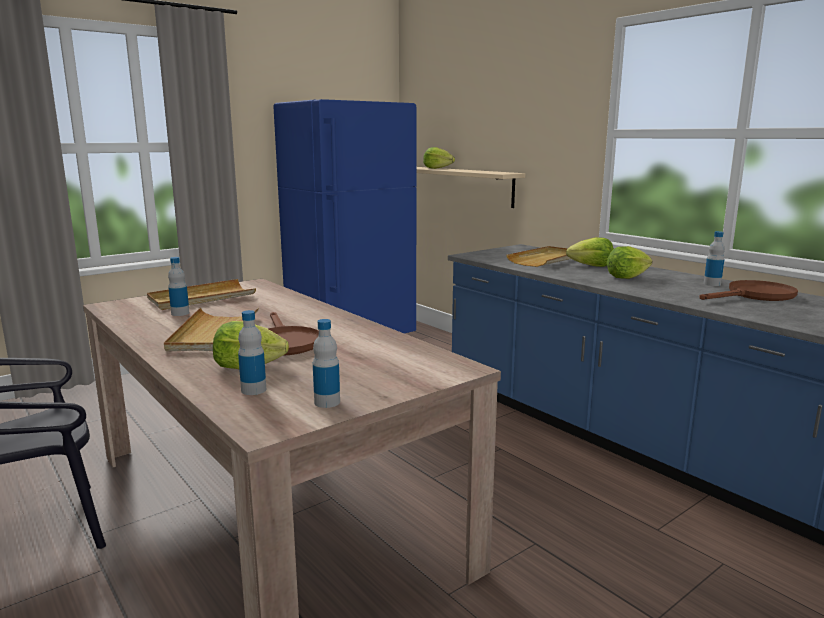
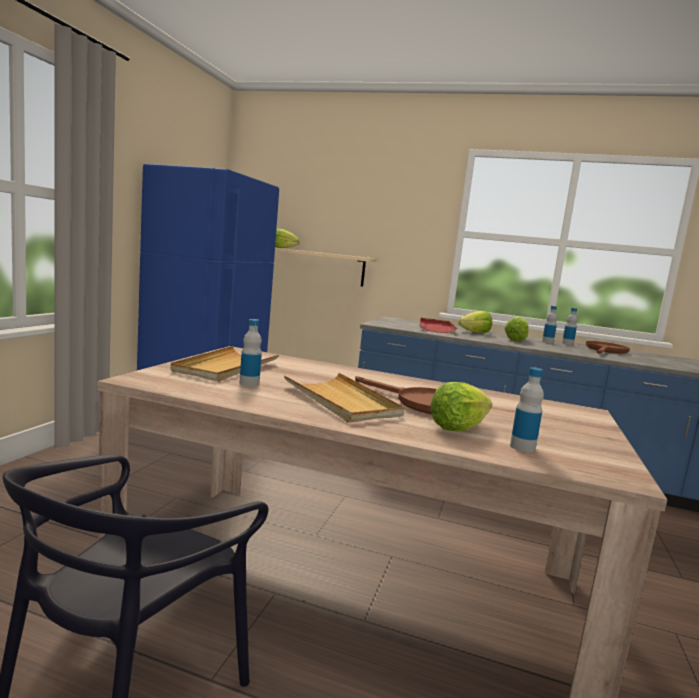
camera: 35 degrees left, 5 degrees down
(327, 402) = (593, 448): bottle -> bottle (547, 342)
(546, 259) = (435, 328): beige tray -> red tray

